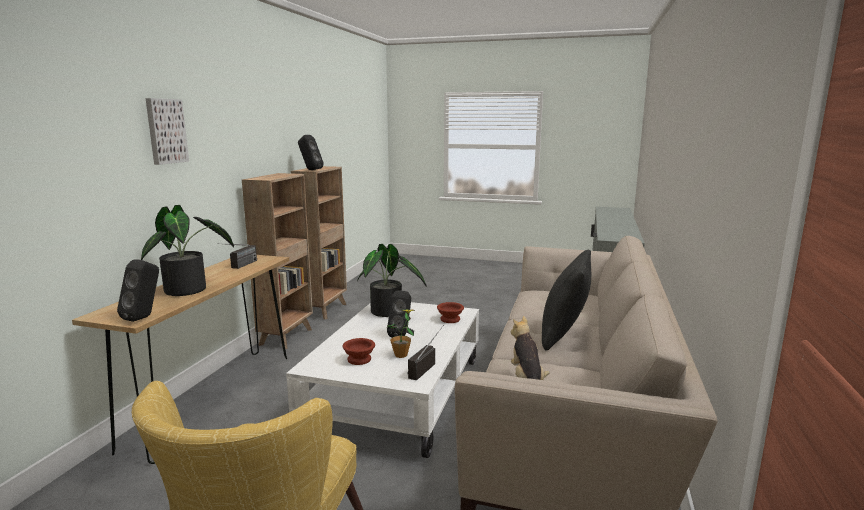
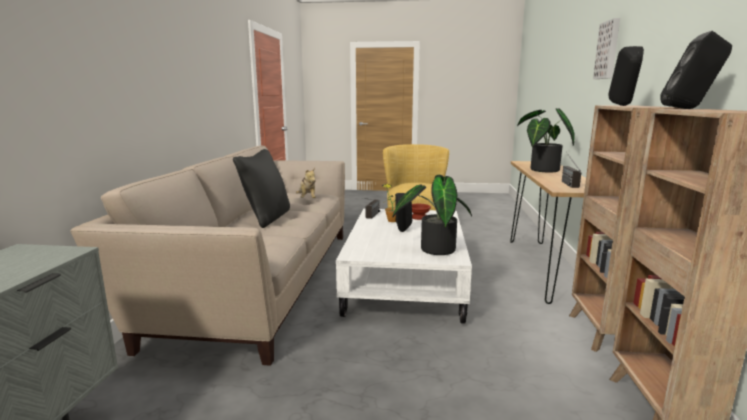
camera: 170 degrees right, 0 degrees up
(144, 317) = (520, 162): black speaker -> black speaker (624, 105)
(450, 319) = (365, 246): brown bowl -> none

